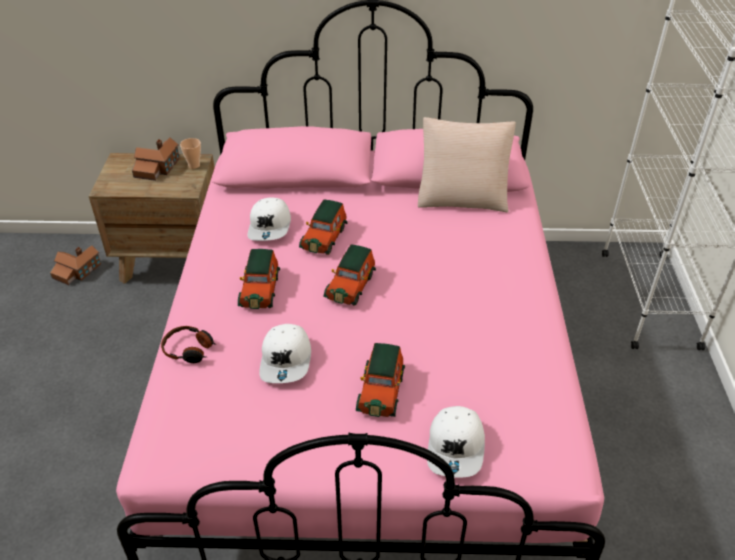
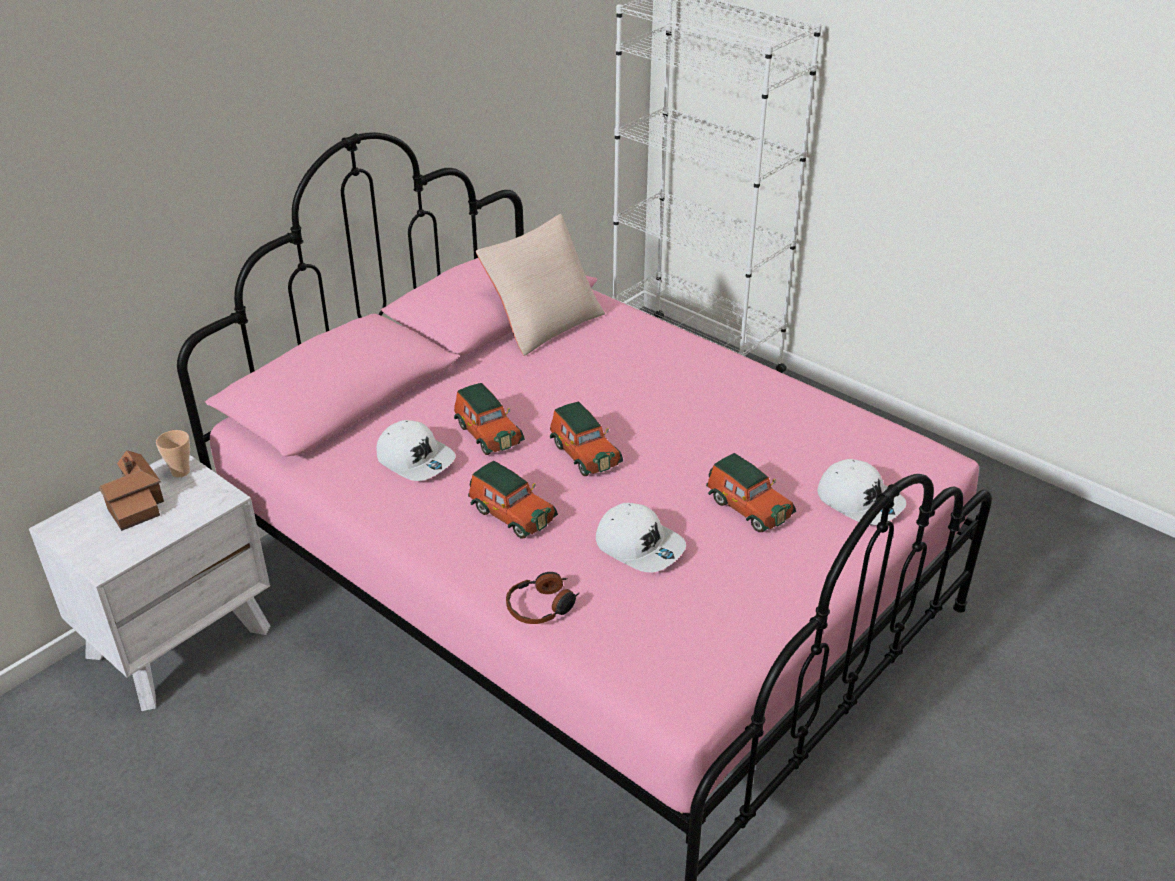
camera: 50 degrees left, 5 degrees down
(77, 271) = (58, 746): toy house -> none
(172, 260) = (180, 641): brown nightstand -> white nightstand

